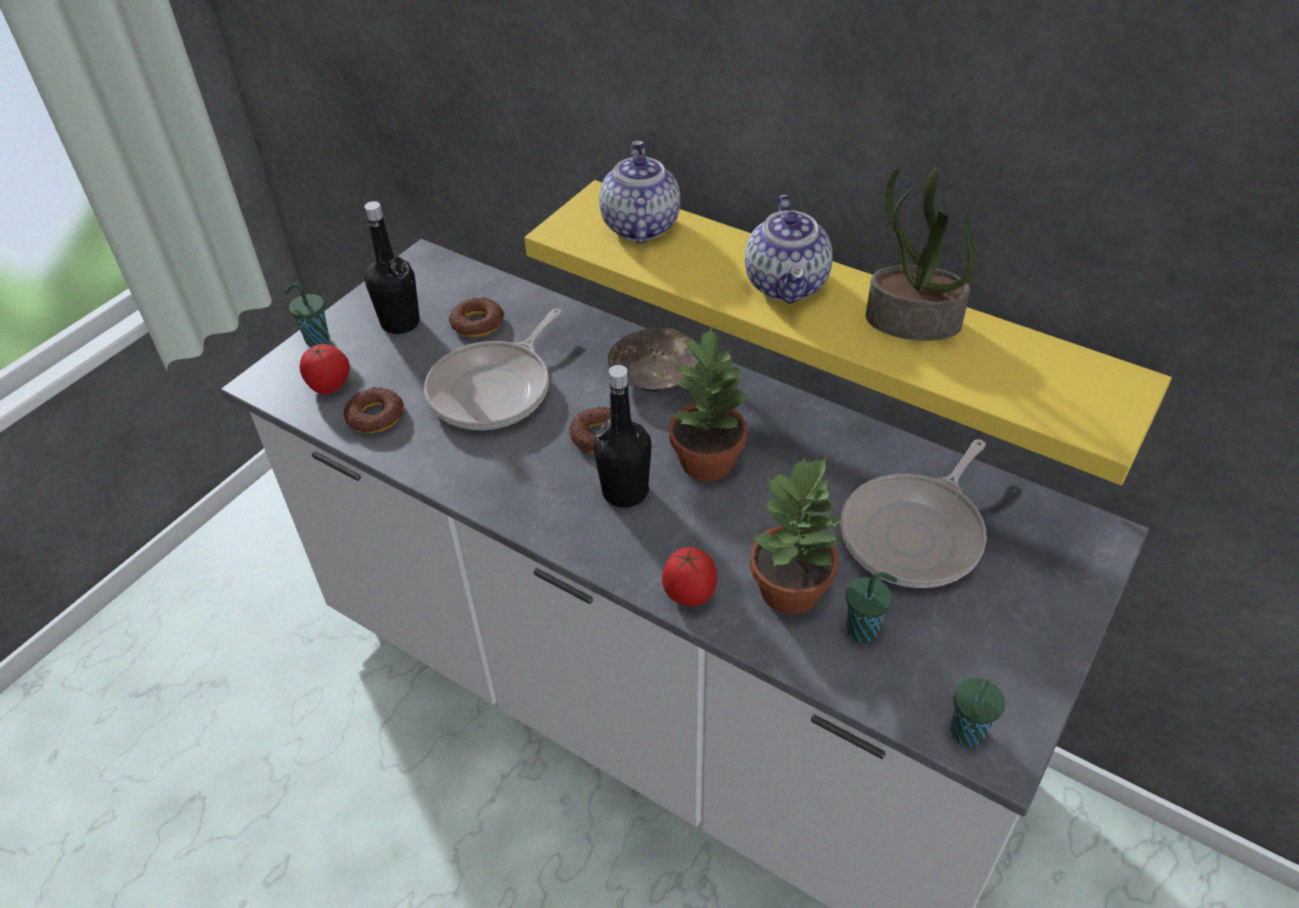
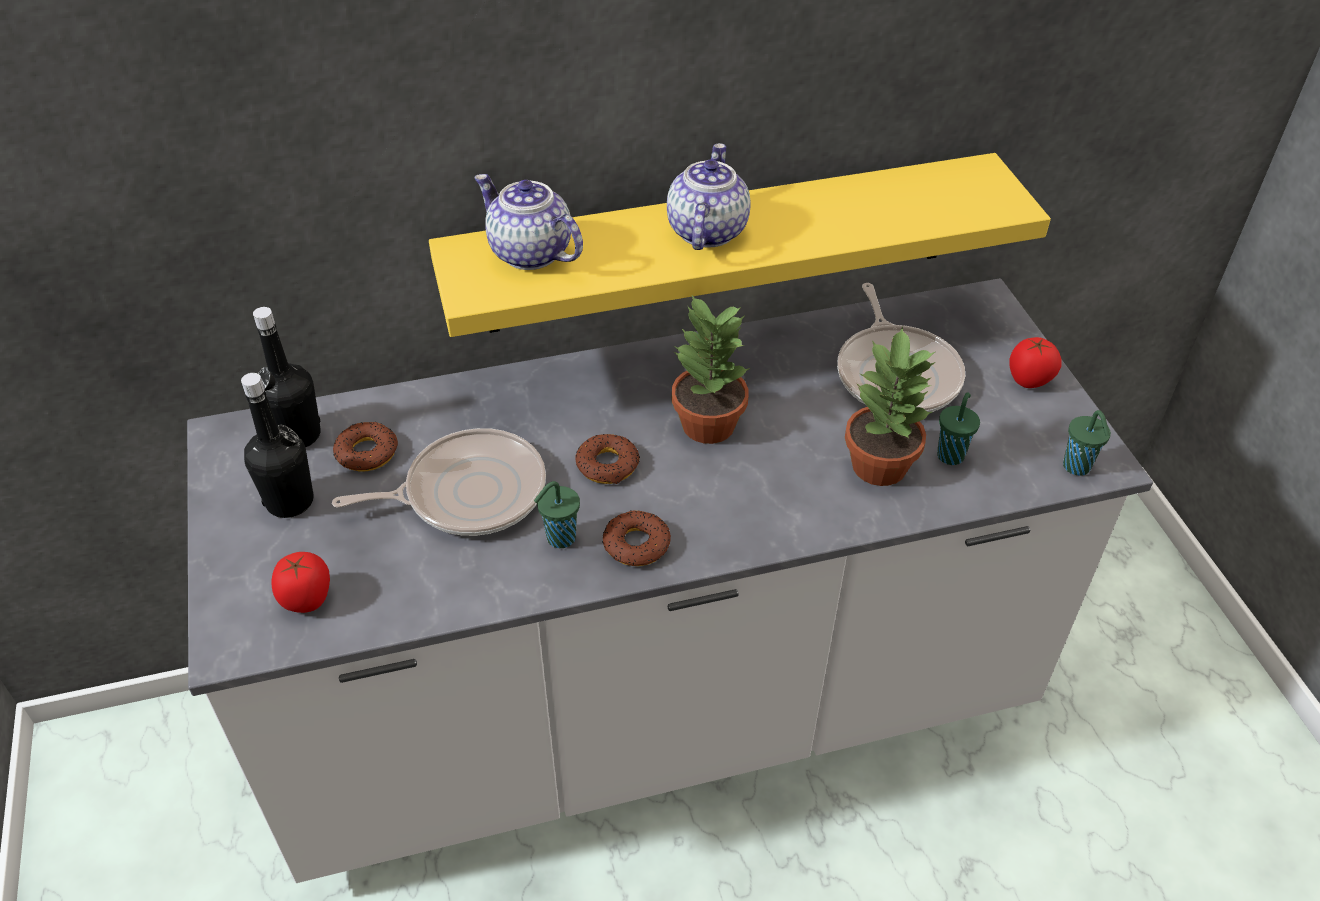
camera: 50 degrees left, 0 degrees up
(316, 339) = (223, 573): green cup -> green cup (559, 538)
(375, 416) = (394, 589): donut -> donut (636, 544)
(495, 390) = (468, 492): frying pan -> frying pan turned 90 degrees counterclockwise
(625, 492) = (684, 488): black bottle -> black bottle (298, 435)
(656, 375) = (581, 391): brown bowl -> none
(689, 595) = (827, 520): tomato -> tomato (1029, 381)
(787, 285) = (706, 230): teapot -> teapot turned 120 degrees counterclockwise
(911, 322) = (819, 207): potted plant -> none

